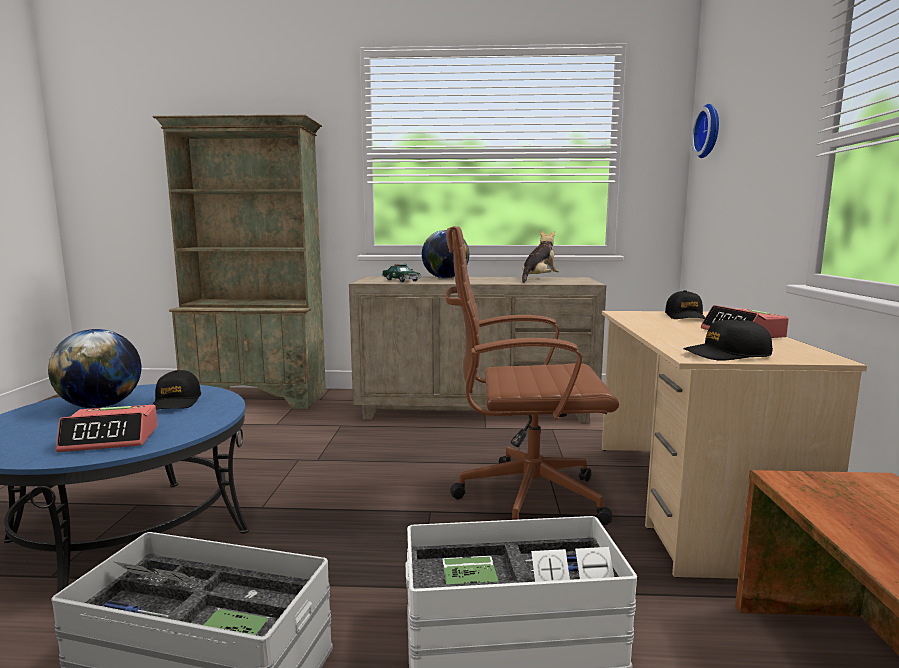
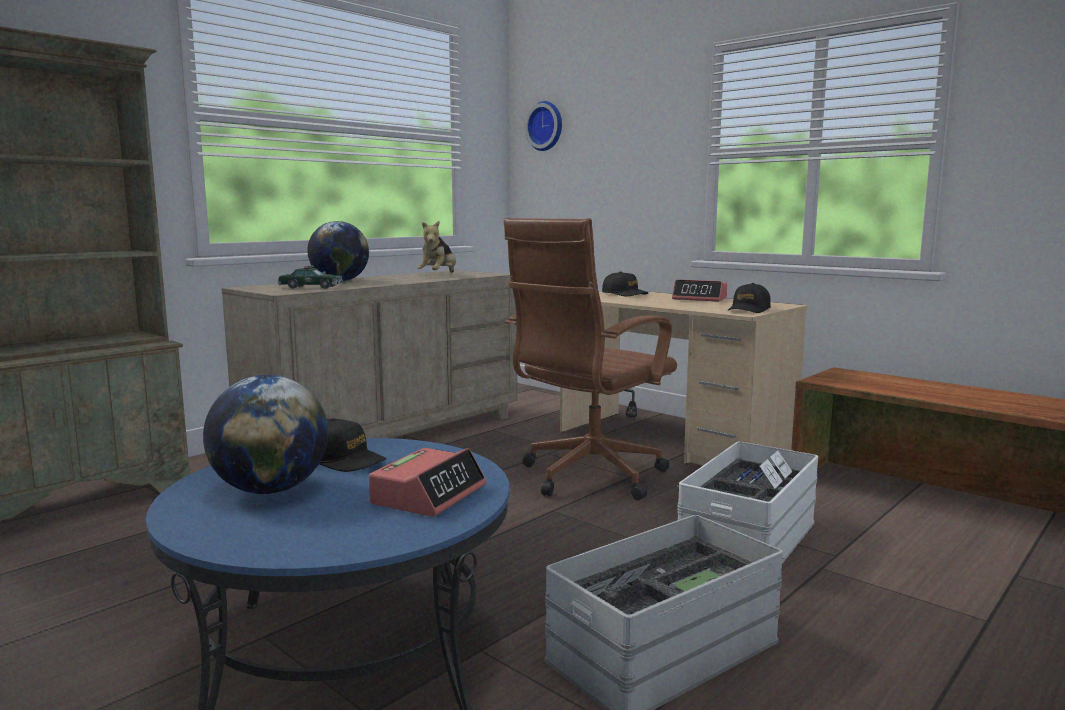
camera: 50 degrees left, 0 degrees up
(538, 280) = (438, 275): plush toy -> plush toy turned 150 degrees counterclockwise

